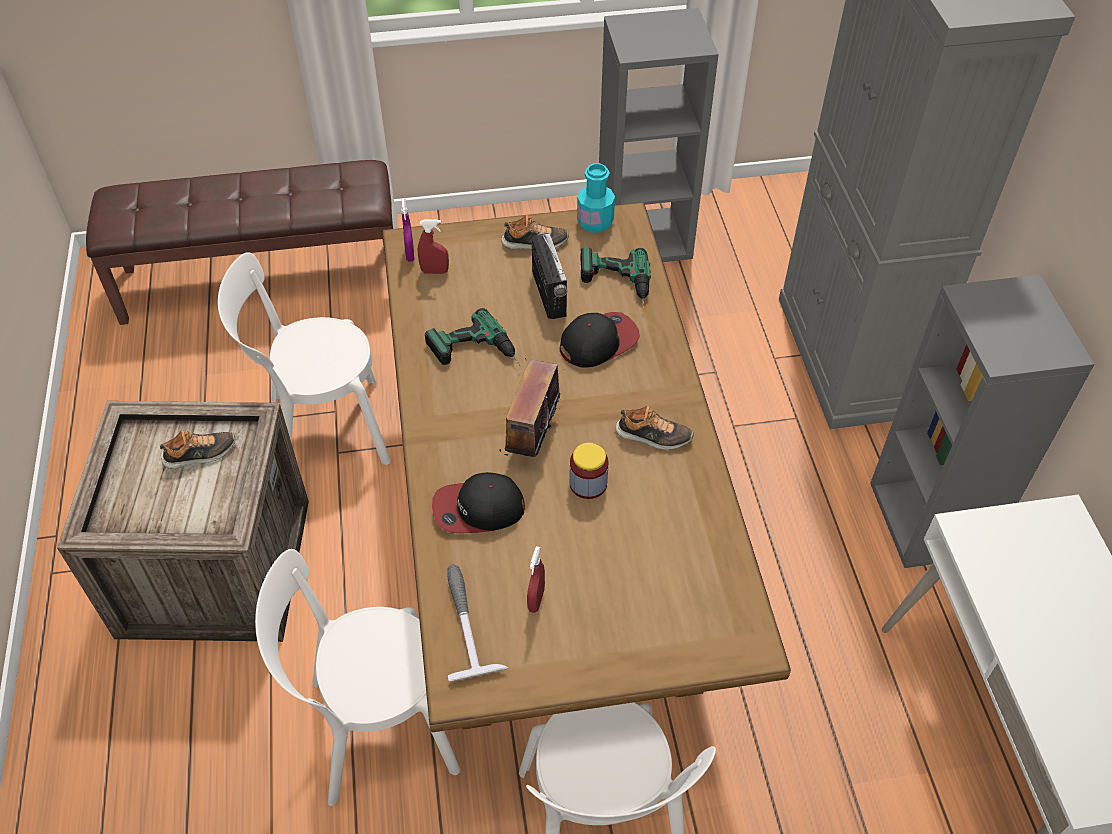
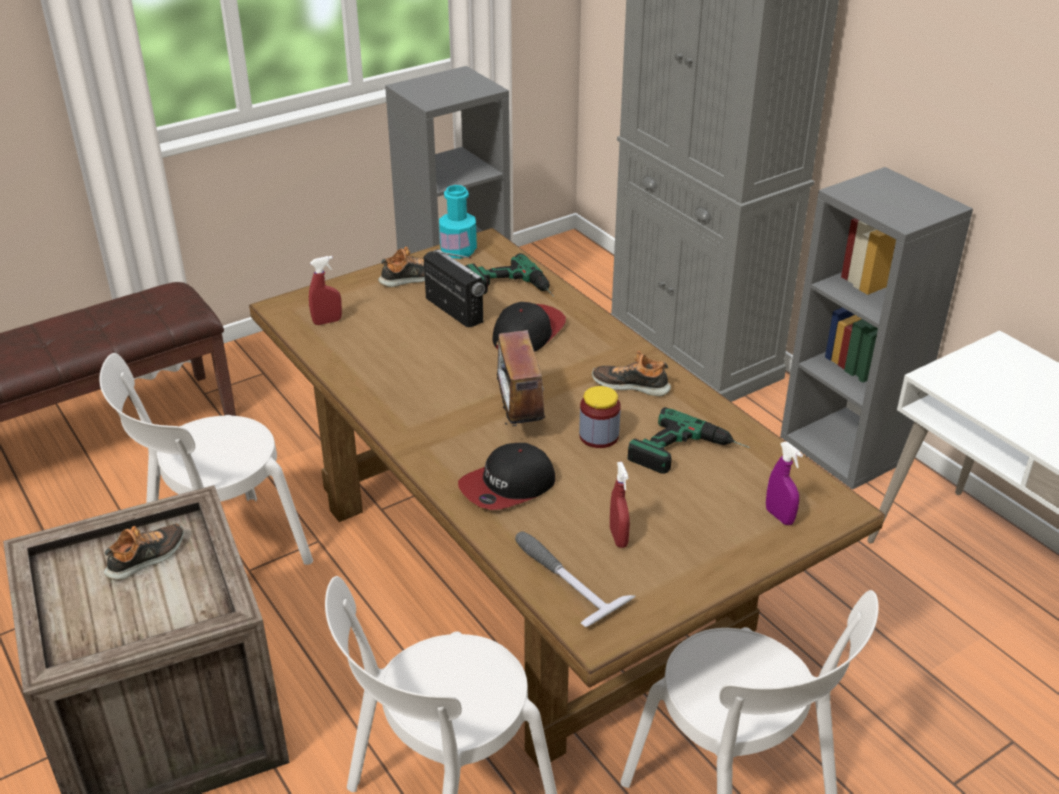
camera: 25 degrees left, 15 degrees down
(410, 254) = (292, 315): purple spray bottle -> purple spray bottle (779, 516)
(476, 355) = (417, 372): power drill -> power drill (689, 454)
(653, 436) = (631, 385): shoe -> shoe turned 150 degrees counterclockwise

